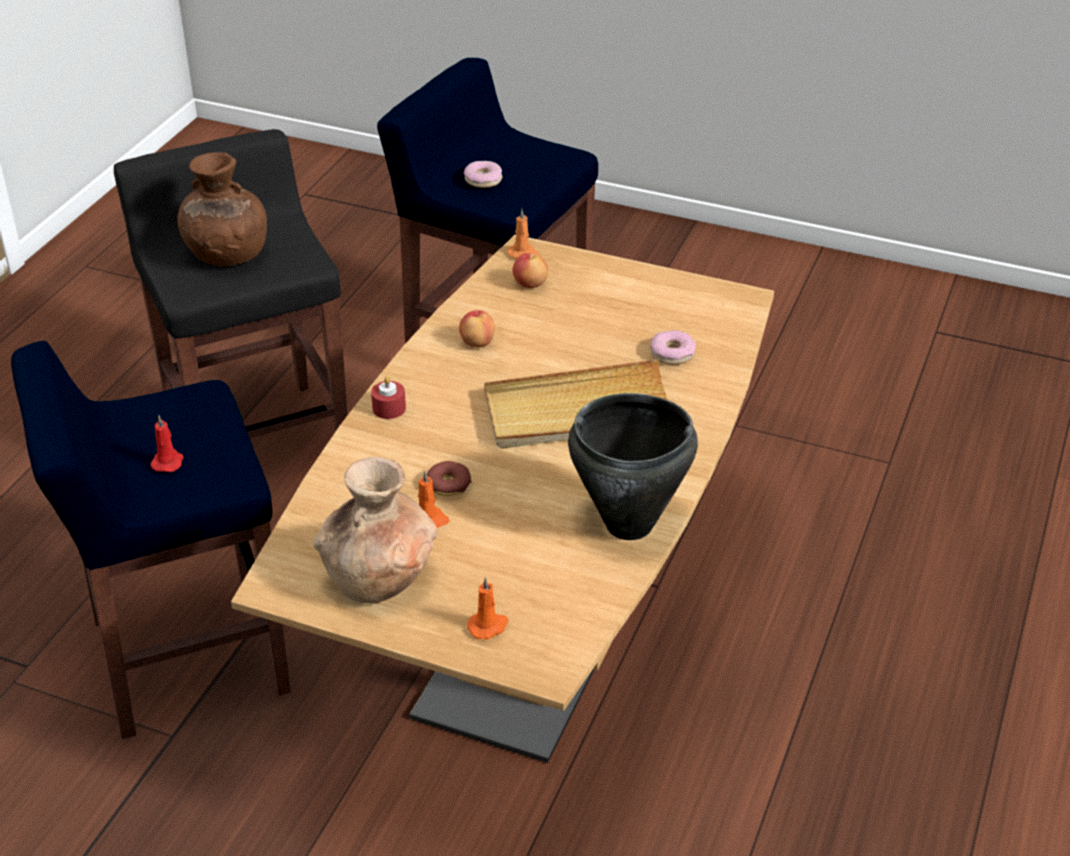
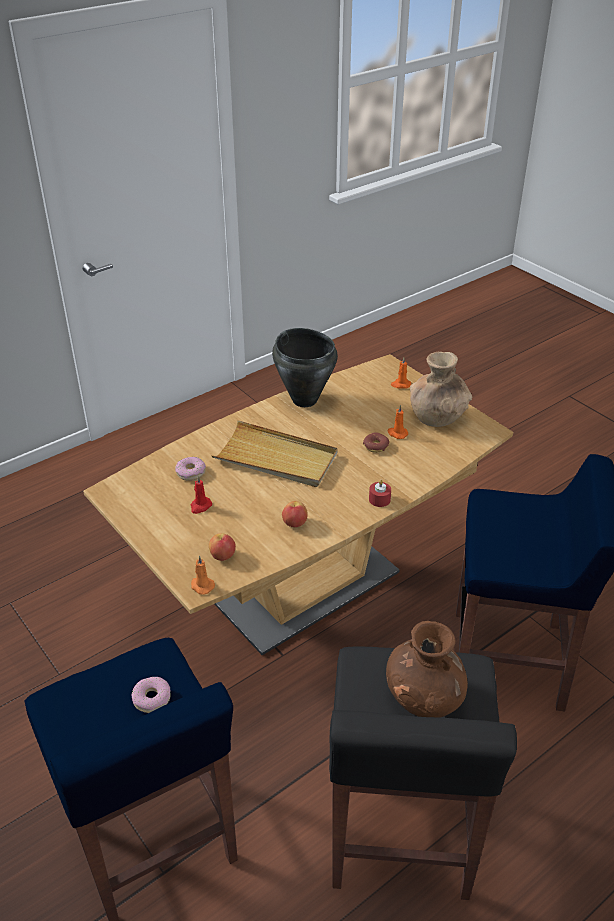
camera: 150 degrees left, 0 degrees up
(168, 462) = (525, 523): red candle -> red candle (200, 506)

